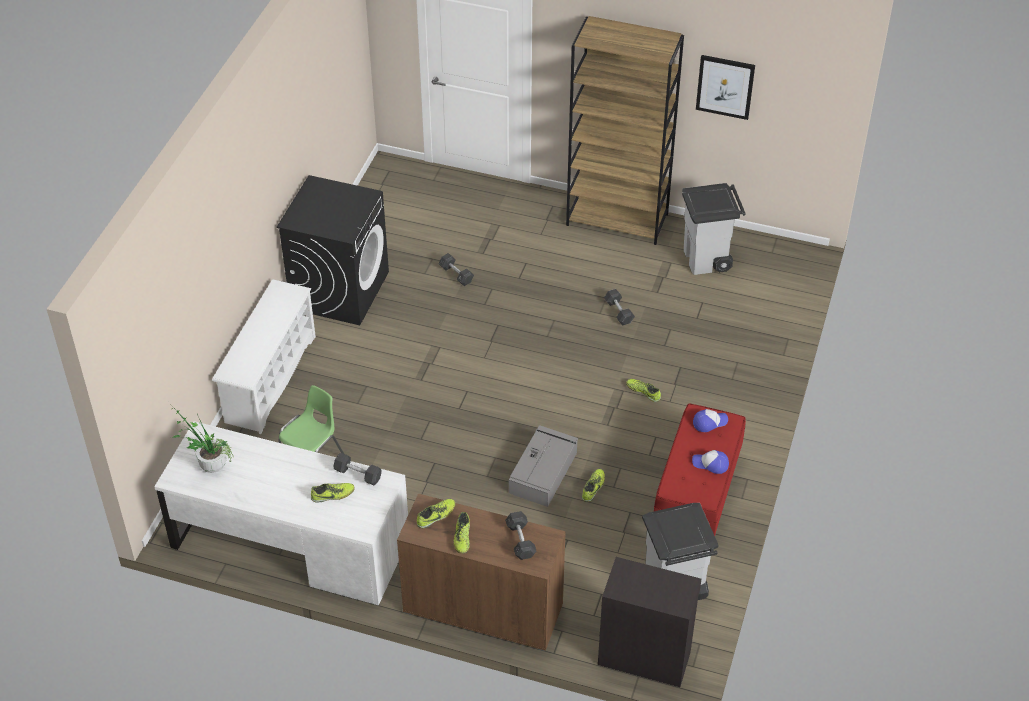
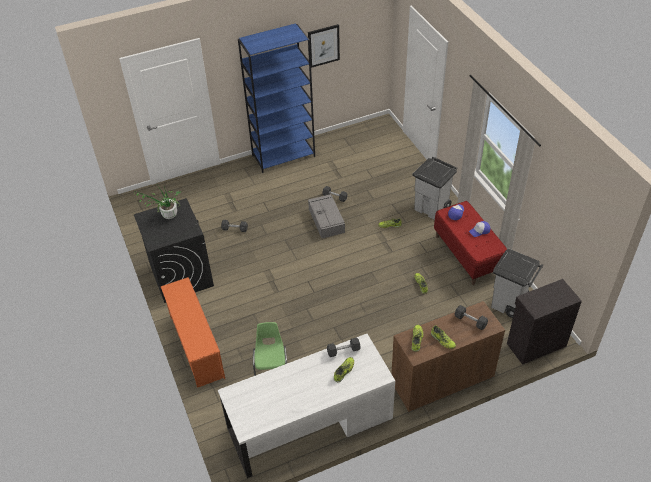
camera: 40 degrees left, 0 degrees up
(208, 464) = (256, 407): potted plant -> potted plant (166, 216)
(269, 379) = (195, 346): white shoe rack -> orange shoe rack
(543, 472) = (390, 293): grey storage box -> grey storage box (326, 220)
(618, 220) = (284, 156): brown bookcase -> blue bookcase
(707, 259) = (345, 149): grey trash can -> grey trash can (432, 208)

